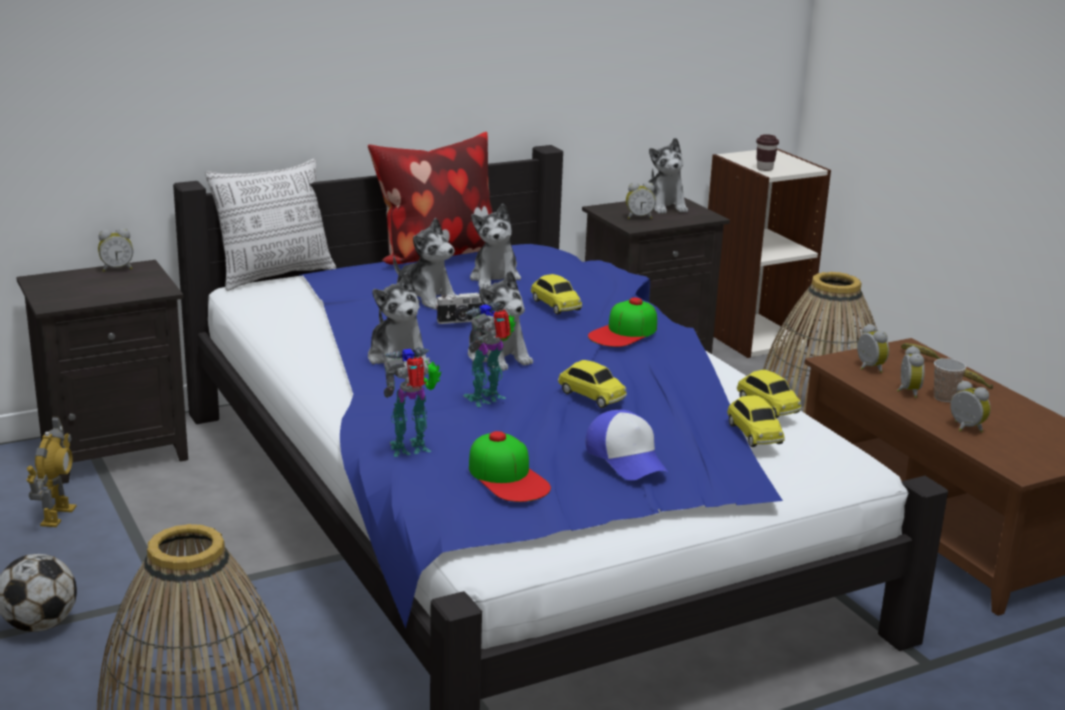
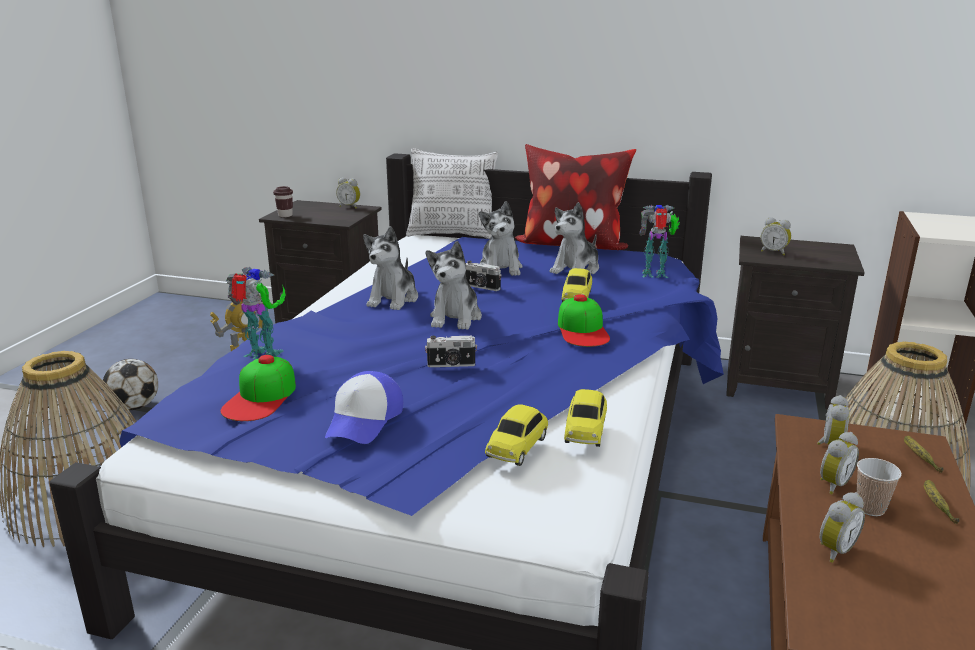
camera: 45 degrees right, 0 degrees up
(488, 398) = (378, 341): toy robot -> toy robot (655, 275)
(591, 395) = (451, 365): toy car -> camera
(624, 332) = (582, 330): cap -> cap turned 90 degrees counterclockwise
(664, 206) = (818, 249): plush toy -> none
(764, 169) = (930, 230): brown cup -> brown cup (285, 215)
(965, 428) = (834, 550): alarm clock -> alarm clock turned 45 degrees clockwise

